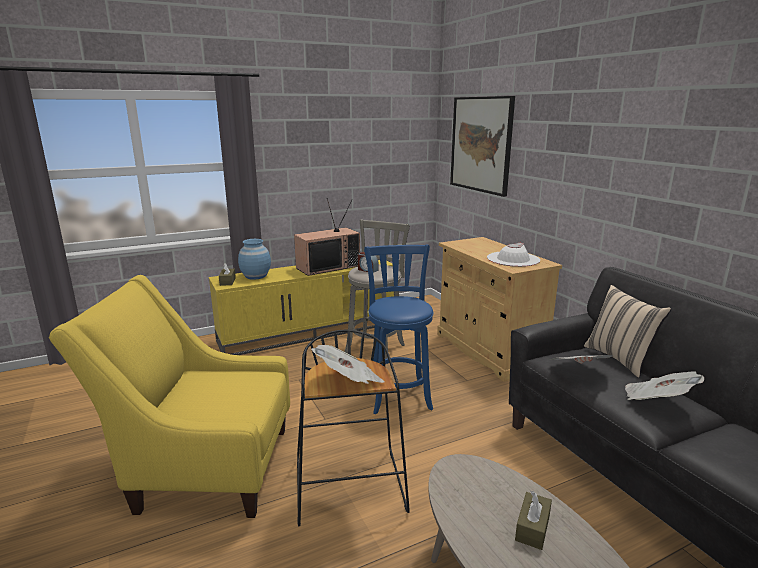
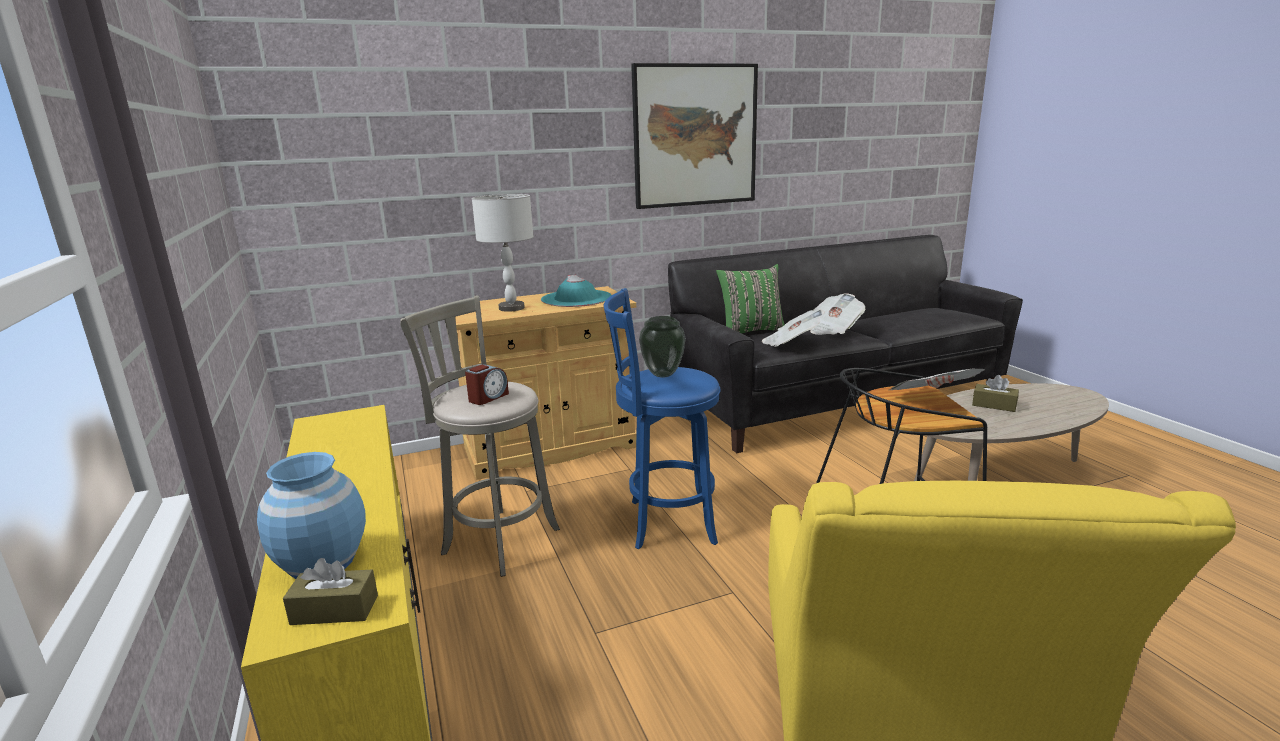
camera: 85 degrees left, 0 degrees up
(328, 266) = (335, 465): television -> none
(406, 302) = (662, 374): none -> vase
(478, 248) = (511, 308): none -> grey table lamp
(481, 144) = (389, 156): picture -> picture (695, 136)
(513, 259) = (576, 298): white hat -> turquoise hat
(619, 359) = (750, 332): beige pillow -> green pillow

